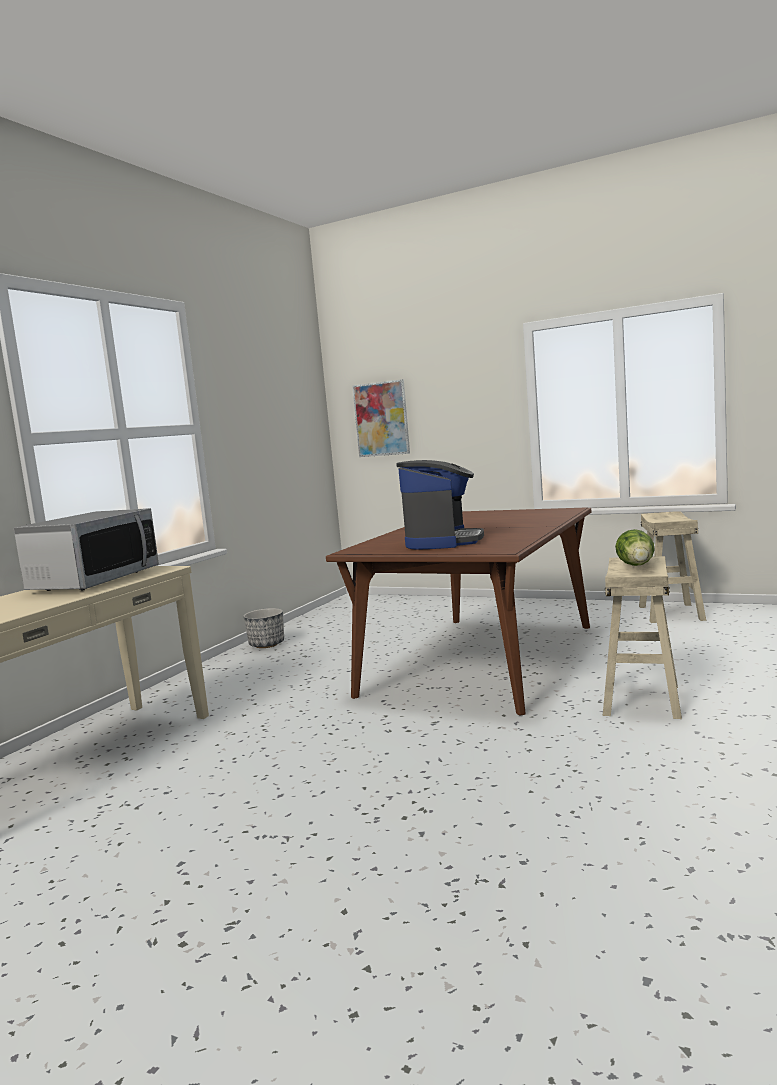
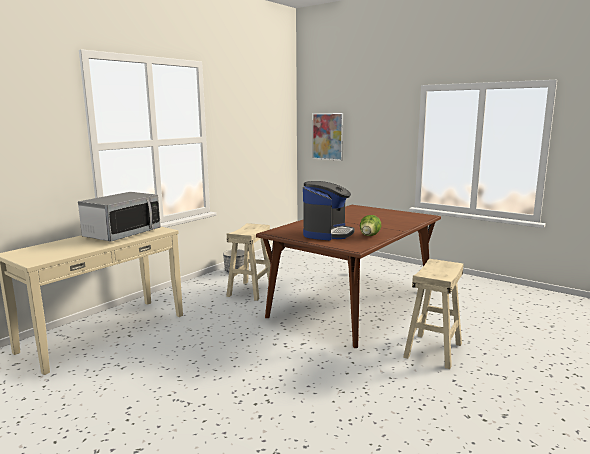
camera: 10 degrees right, 5 degrees up
(637, 566) = (440, 269): lettuce -> lettuce (369, 236)
(670, 613) = (488, 288): beige stool -> beige stool (250, 290)

